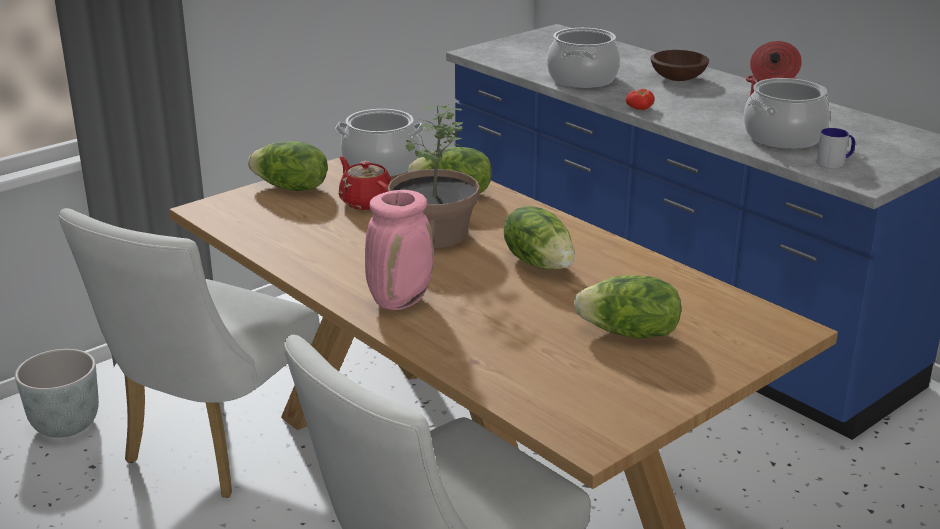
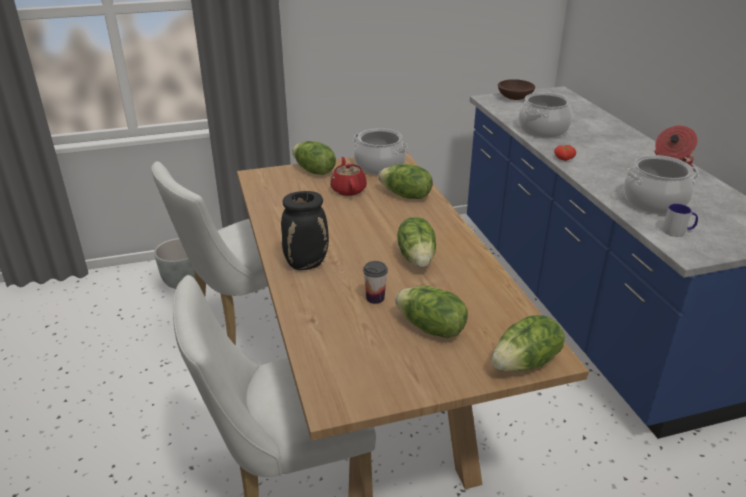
camera: 25 degrees right, 5 degrees up
(400, 300) = (307, 263): pink vase -> black vase
(433, 234) = (368, 221): potted plant -> none
(530, 318) = (375, 298): none -> cup
(677, 78) = (613, 140): brown bowl -> brown bowl (514, 98)
(768, 341) = (526, 363): none -> lettuce

